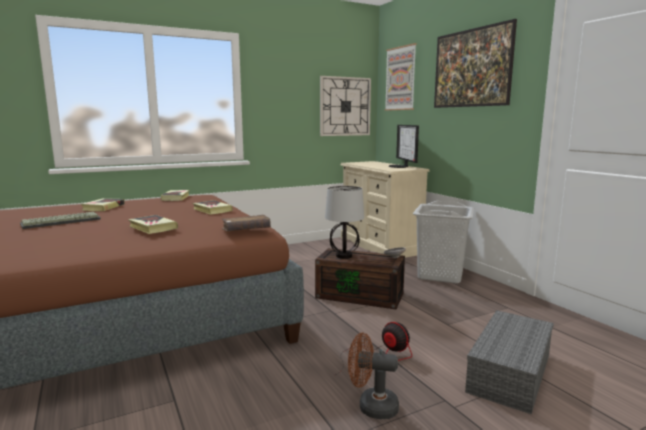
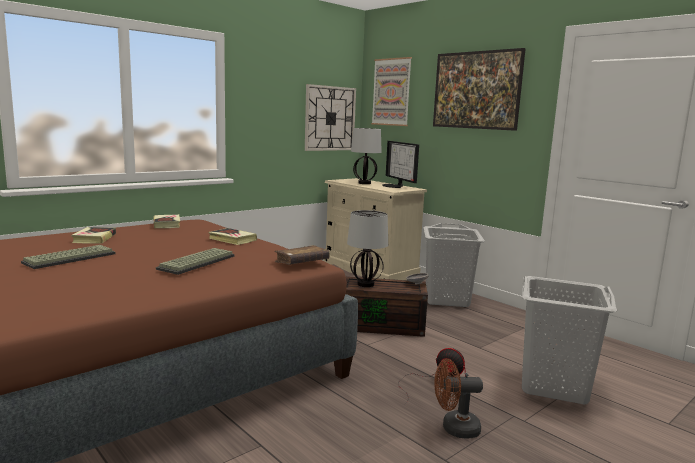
camera: 15 degrees left, 0 degrees up
(153, 228) = (197, 263): book -> keyboard
(374, 164) = (364, 183): none -> table lamp
(508, 371) = (553, 385): grey storage box -> grey laundry basket

